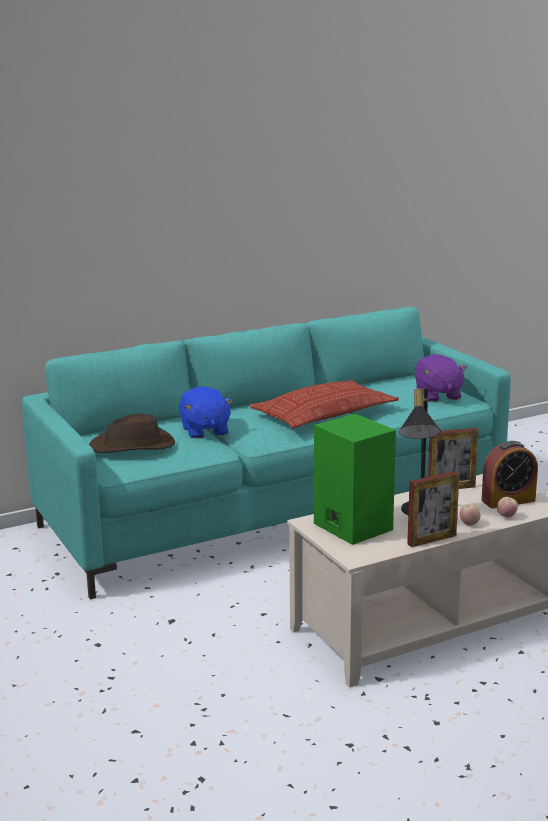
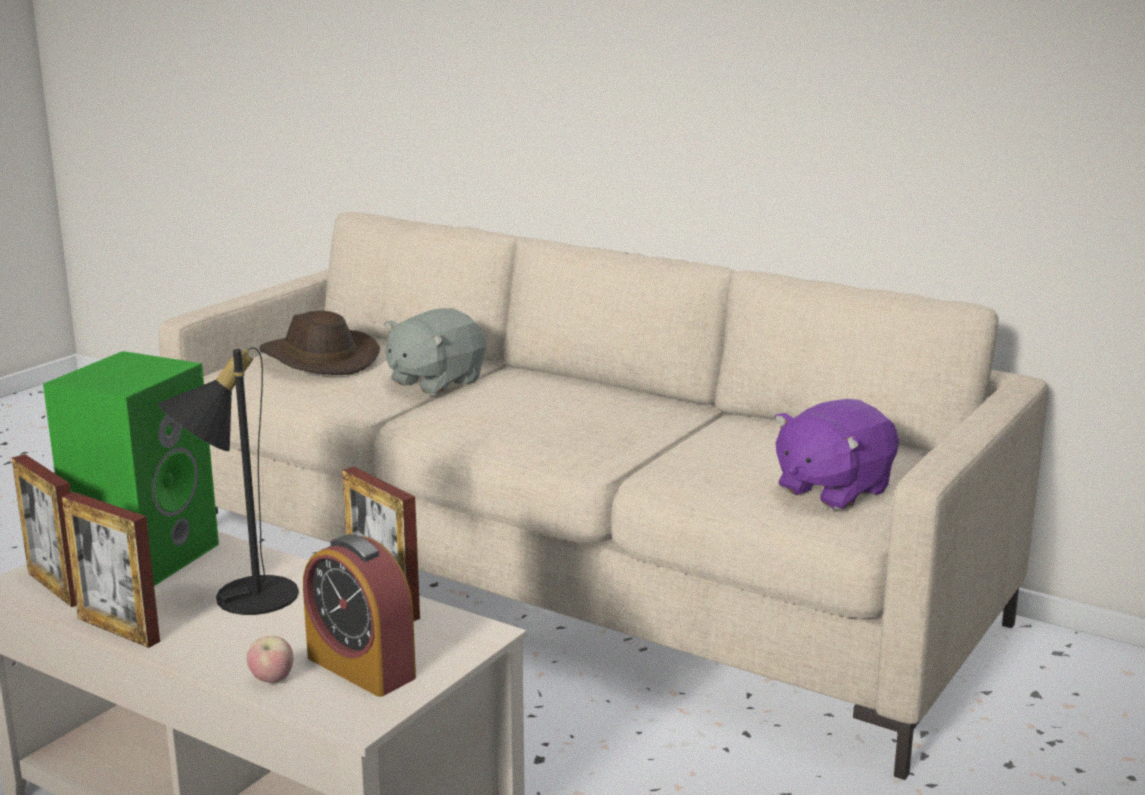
camera: 60 degrees right, 0 degrees up
(204, 431) = (434, 382): blue plush toy -> grey plush toy
(275, 511) = (573, 581): turquoise sofa -> beige sofa
(324, 414) = (602, 430): pillow -> none
(369, 549) = (56, 587): none -> picture frame
(469, 524) = (212, 650): apple -> none

